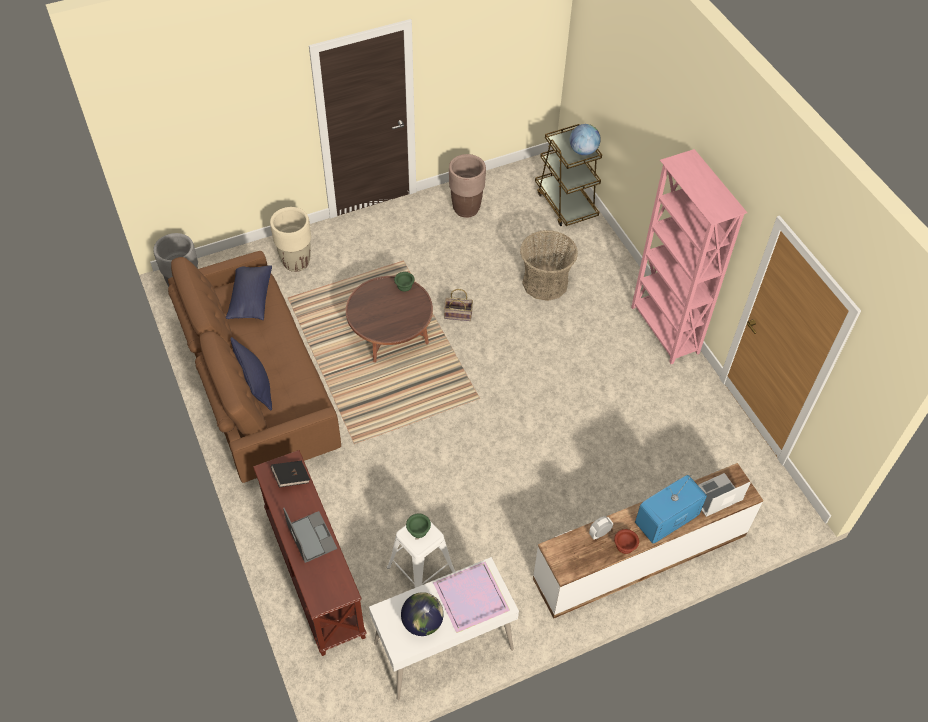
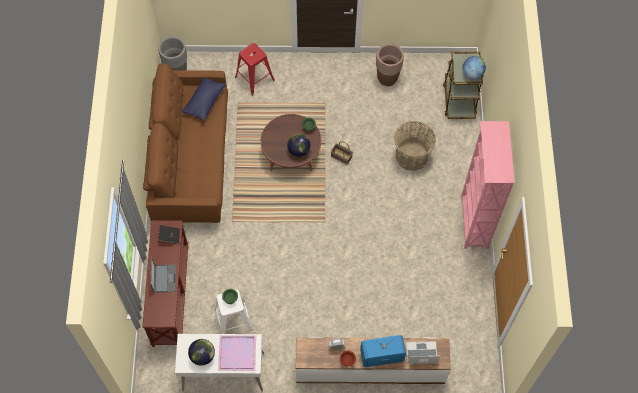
camera: 25 degrees right, 10 degrees up
(255, 384) = (181, 163): blue pillow -> none
(296, 262) = (254, 78): beige planter -> red stool
(406, 317) = (299, 150): none -> globe

